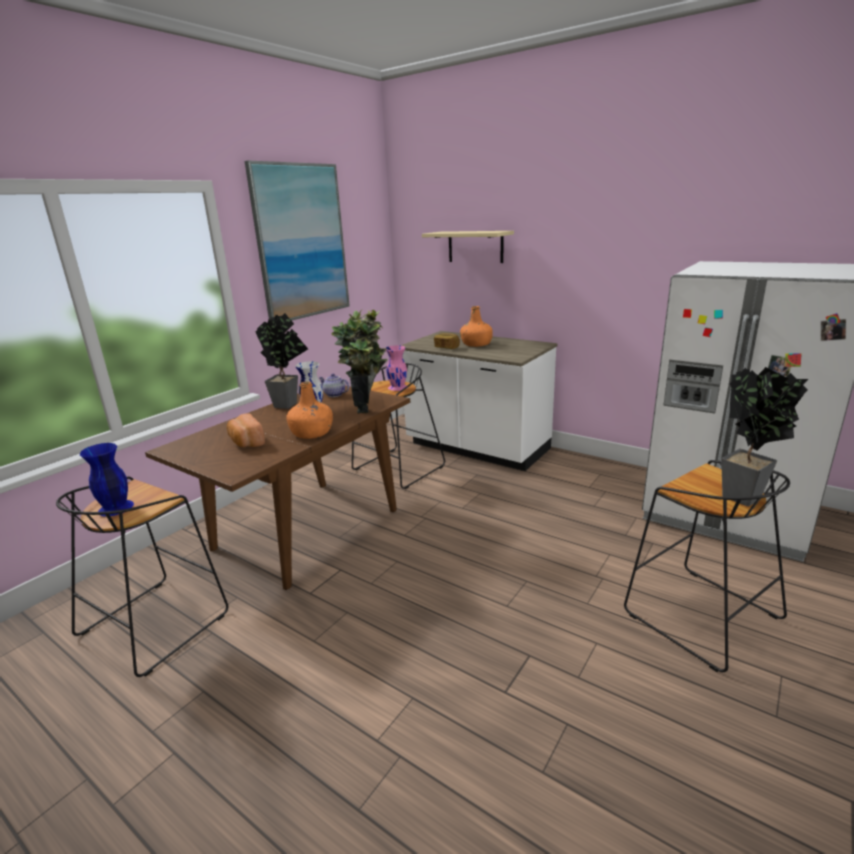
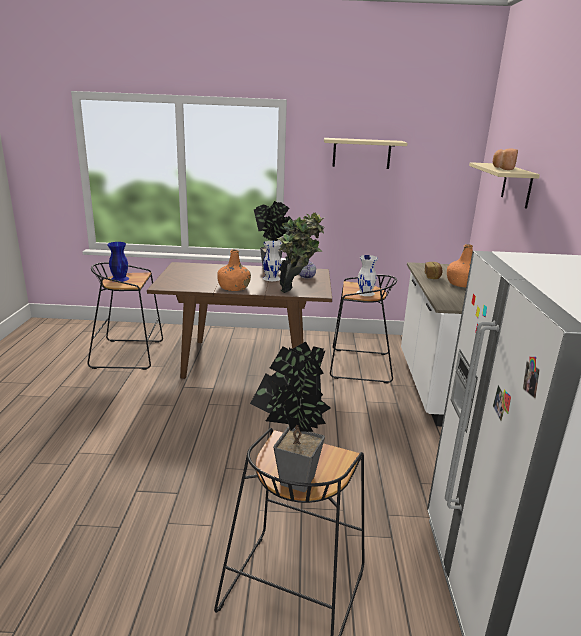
camera: 55 degrees right, 0 degrees up
(246, 442) = (203, 277): bread -> bread (502, 168)
(301, 242) = (361, 153): picture -> beige shelf
(398, 387) = (366, 293): pink vase -> white vase

